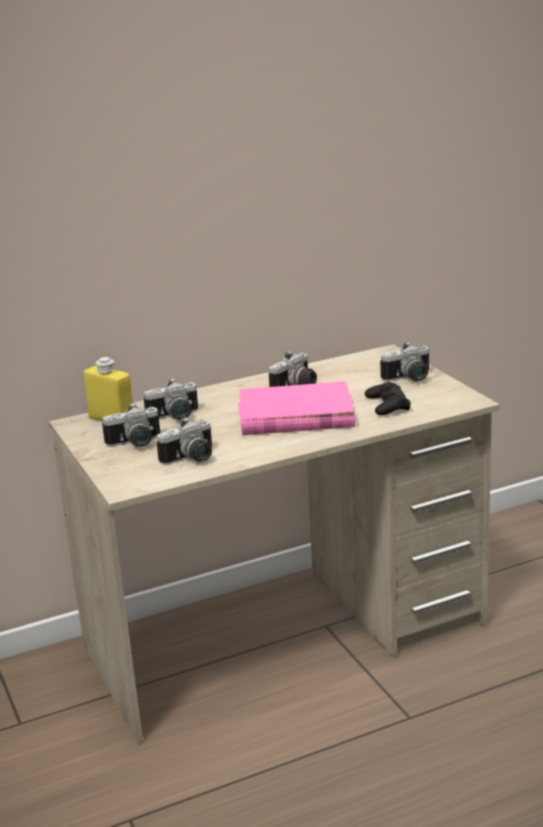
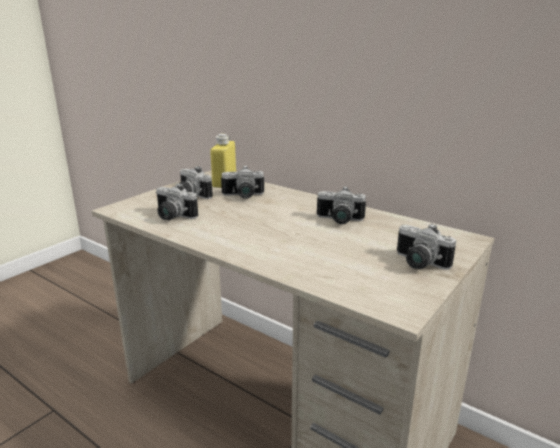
camera: 60 degrees right, 0 degrees up
(175, 417) = (243, 196): camera -> camera turned 45 degrees counterclockwise
(294, 416) = (278, 232): pink book -> none
(387, 405) = (341, 266): black game controller -> none

